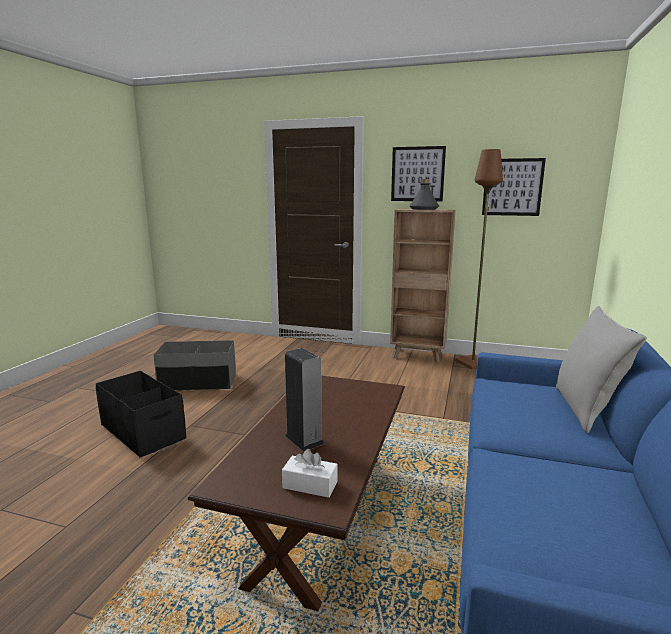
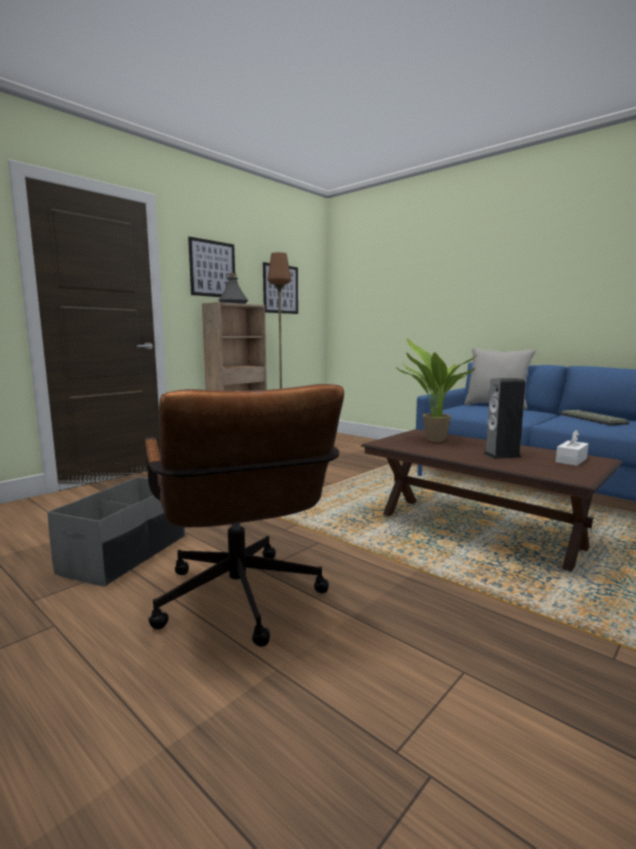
camera: 65 degrees left, 5 degrees down
(143, 431) = (242, 605): black storage box -> brown office chair
(347, 399) = (432, 440): none -> potted plant
(573, 493) = (590, 419): none -> keyboard

